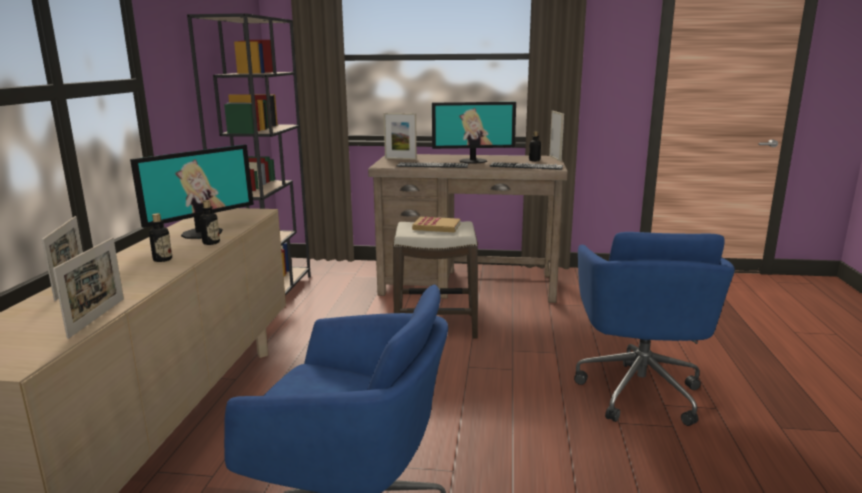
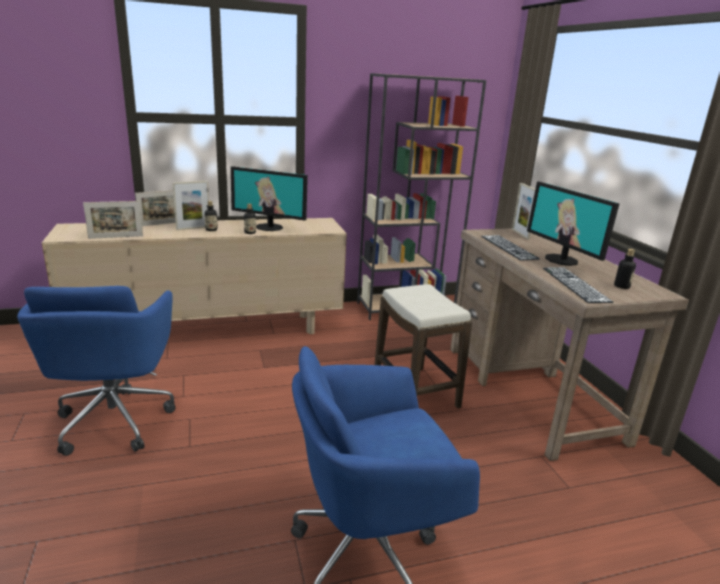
camera: 65 degrees right, 5 degrees up
(436, 227) = (427, 299): book -> none
(555, 158) = (660, 296): picture frame -> picture frame (193, 228)

